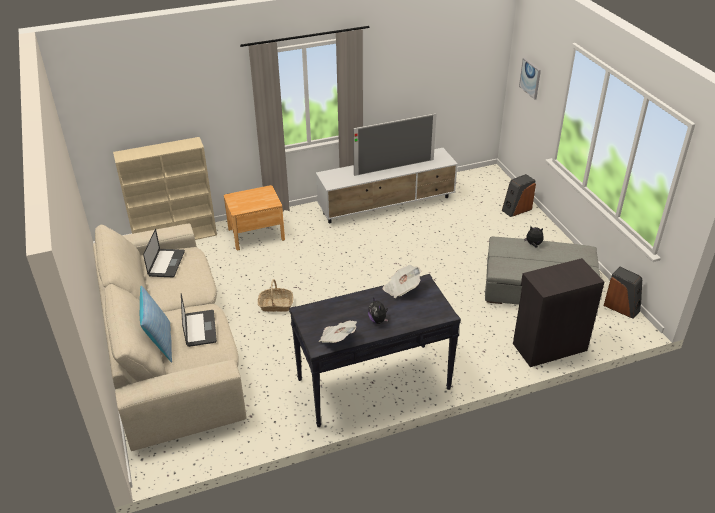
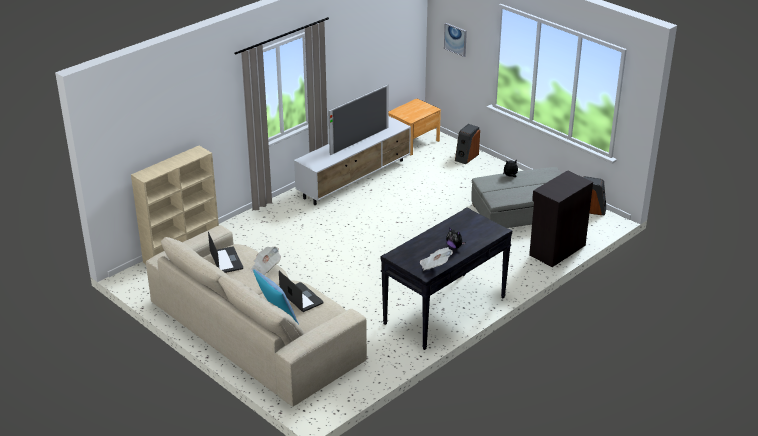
camera: 25 degrees left, 5 degrees down
(256, 234) = (256, 229): brown nightstand -> brown nightstand (413, 142)
(276, 305) = (321, 278): basket -> none
(401, 288) = (454, 222): newspaper -> newspaper (265, 267)

